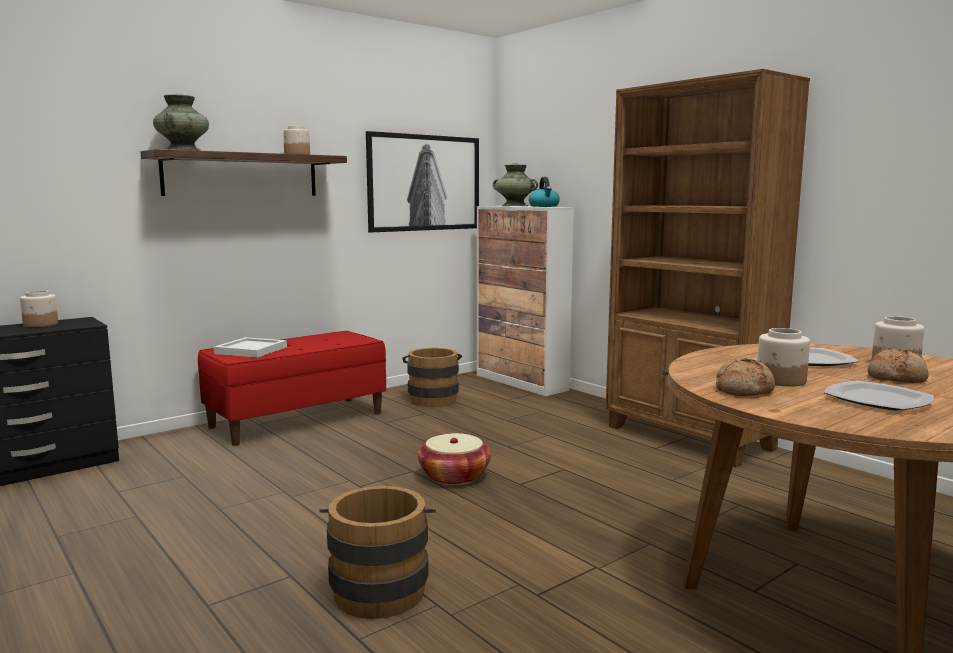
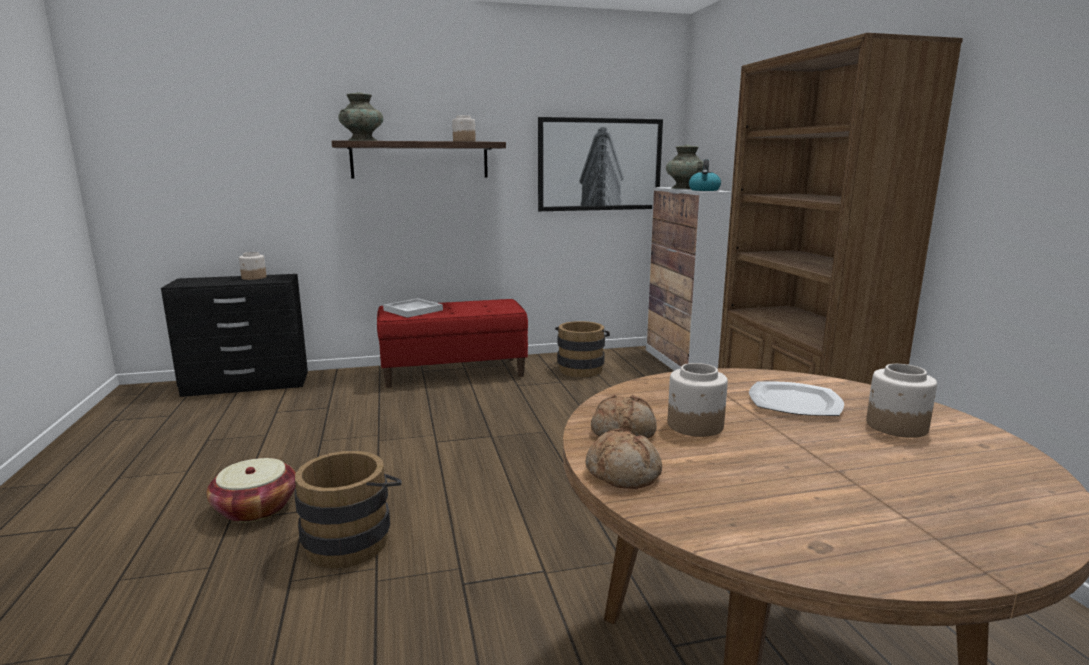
camera: 25 degrees right, 5 degrees up
(454, 476) = (519, 448): basket -> basket (256, 508)
(878, 400) = (758, 476): plate -> none
(897, 378) = (855, 447): bread -> bread (623, 473)

